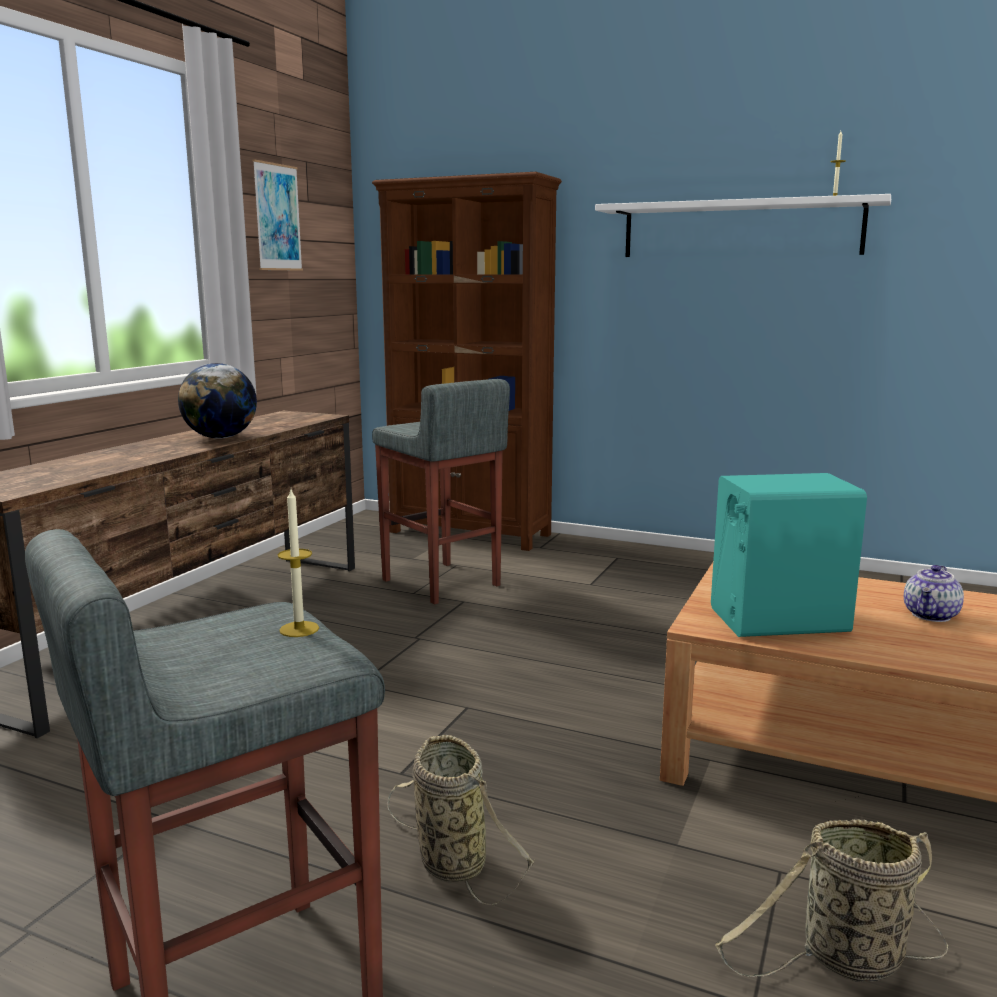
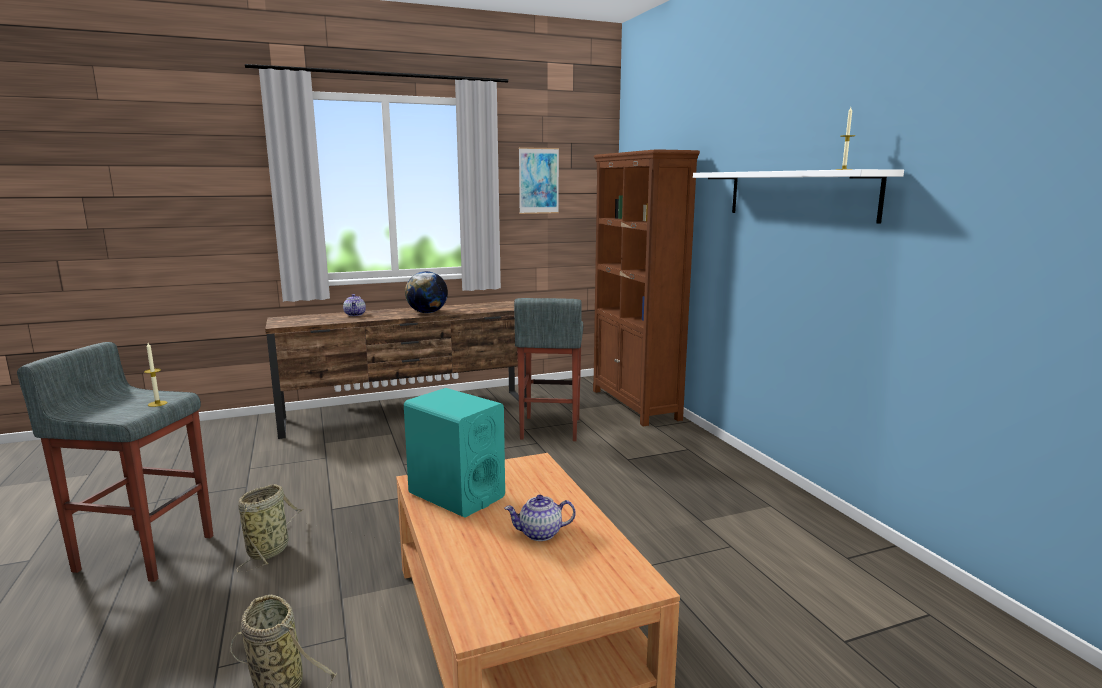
camera: 45 degrees right, 0 degrees up
(102, 457) = (355, 314): none -> teapot

